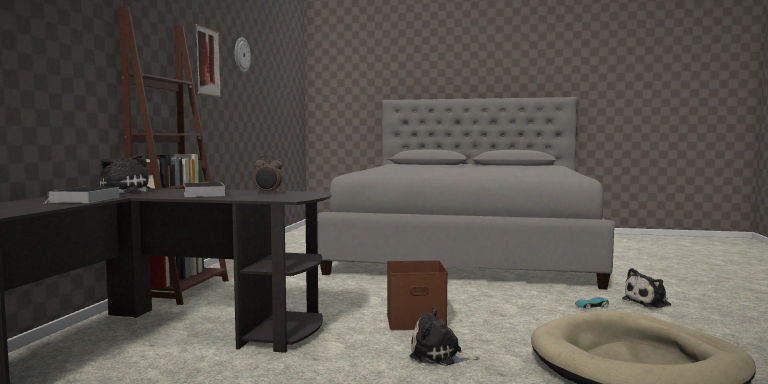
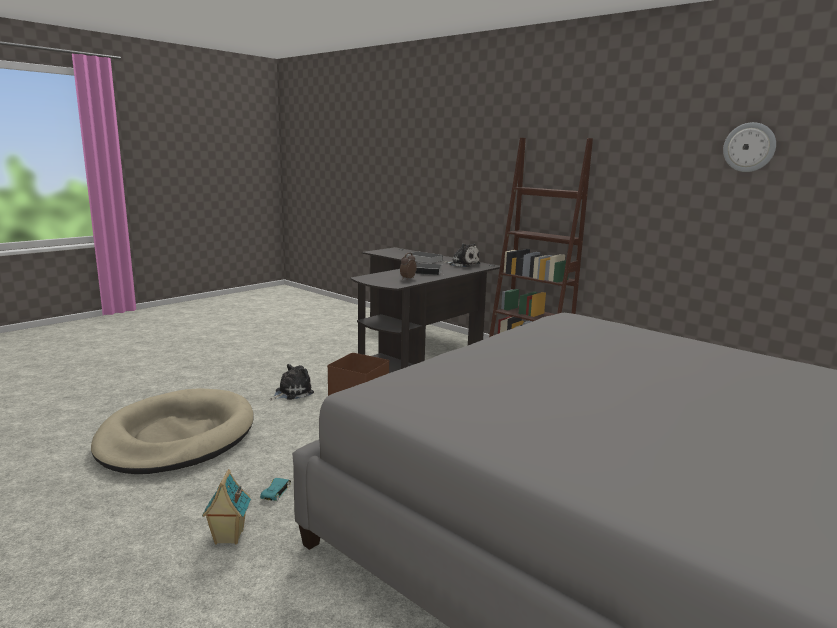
camera: 120 degrees right, 10 degrees up
(208, 62) = (654, 166): picture -> none
(649, 302) = (228, 538): plush toy -> toy house

